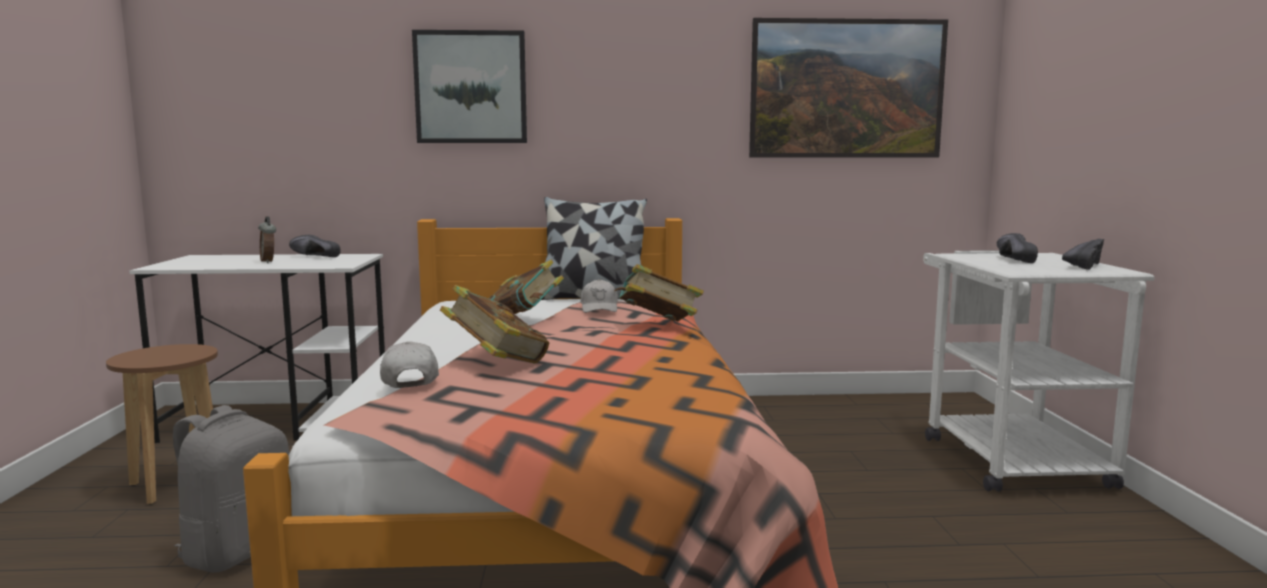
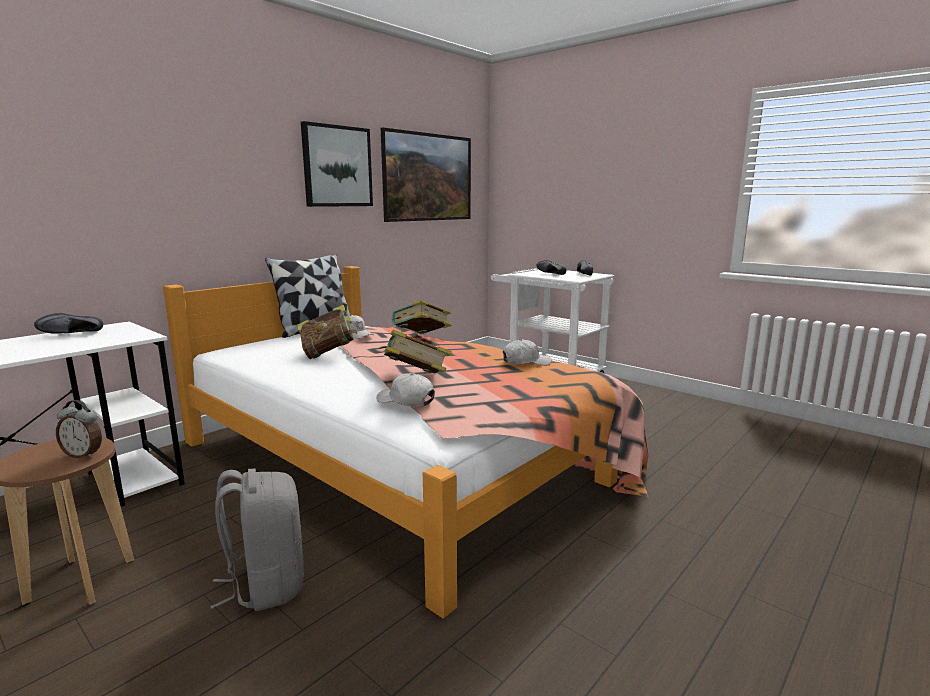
camera: 45 degrees left, 5 degrees up
(269, 261) = (43, 345): alarm clock -> alarm clock (84, 455)
(471, 87) = (193, 167): picture -> picture (337, 166)
(681, 380) = (526, 362): none -> white cap

